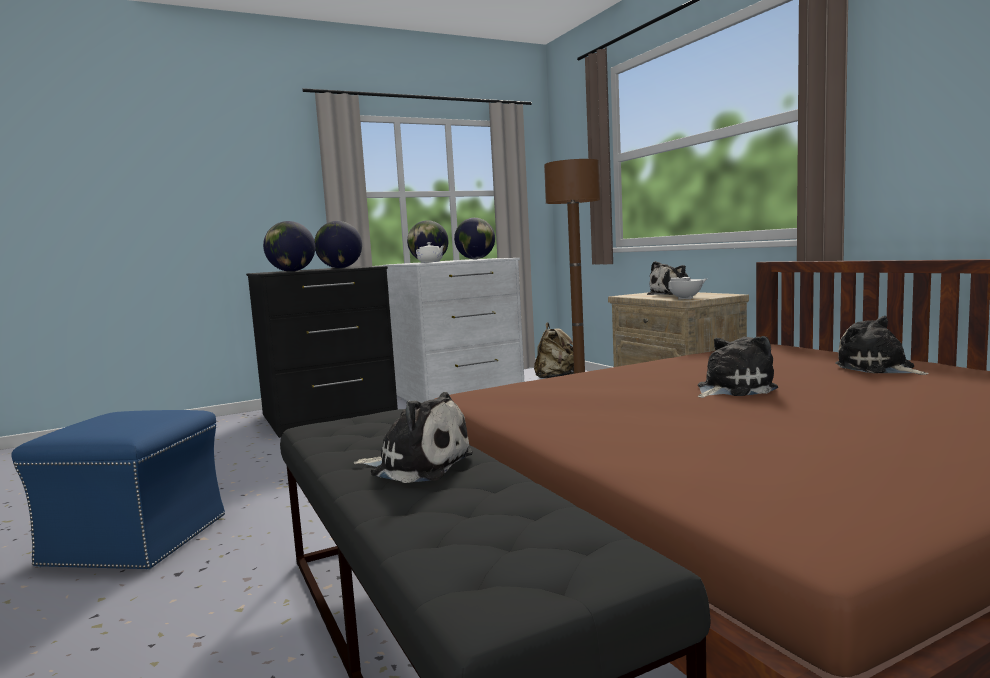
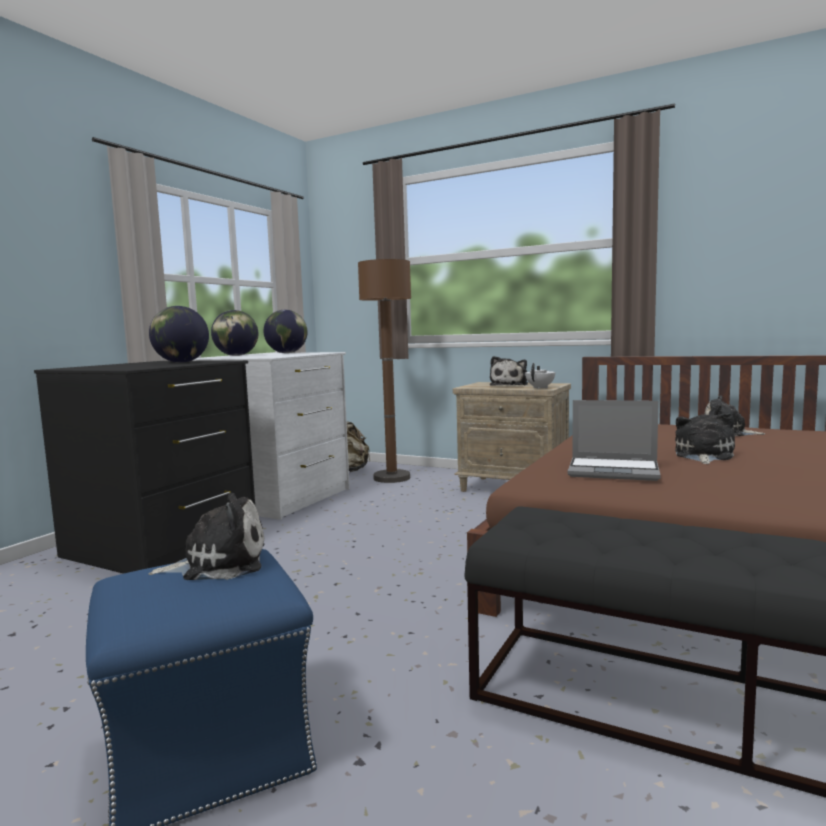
camera: 35 degrees left, 0 degrees up
(292, 271) = (145, 366): globe -> none
(417, 465) = (722, 549): plush toy -> plush toy (219, 563)
(430, 262) = (257, 356): white teapot -> none
(573, 391) = (614, 471): none -> laptop

